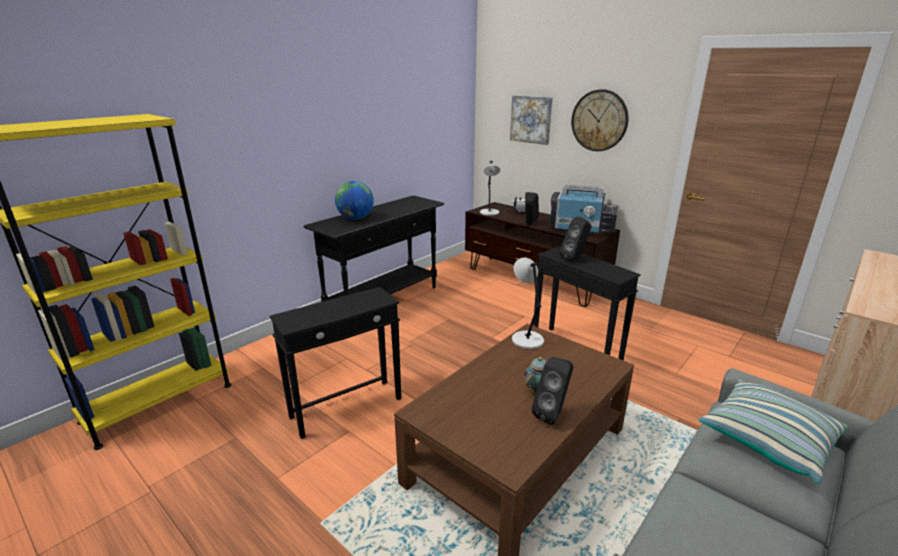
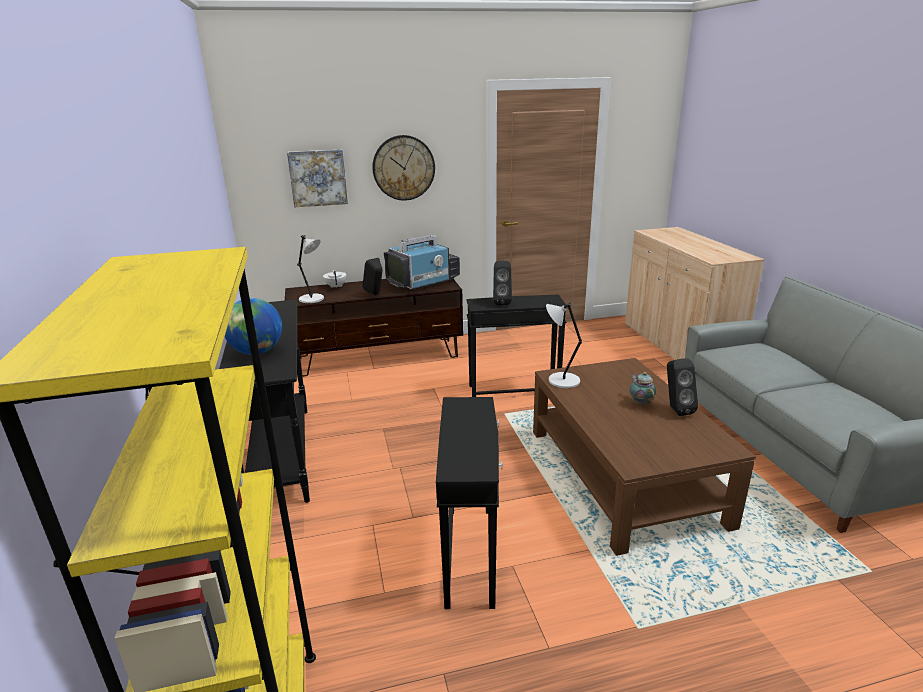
camera: 55 degrees left, 0 degrees up
(767, 440) = (753, 353): pillow -> none

